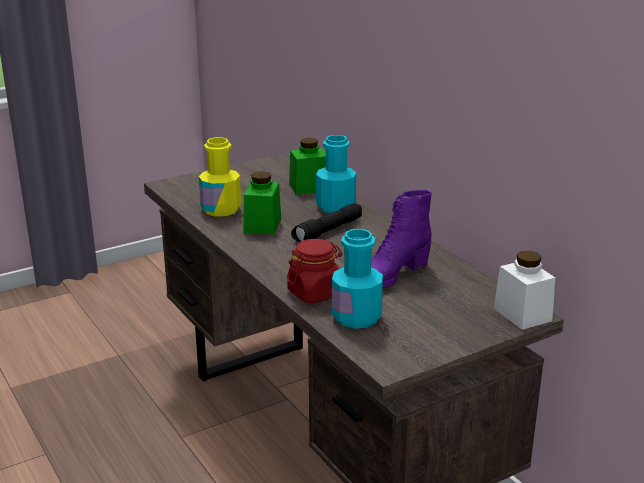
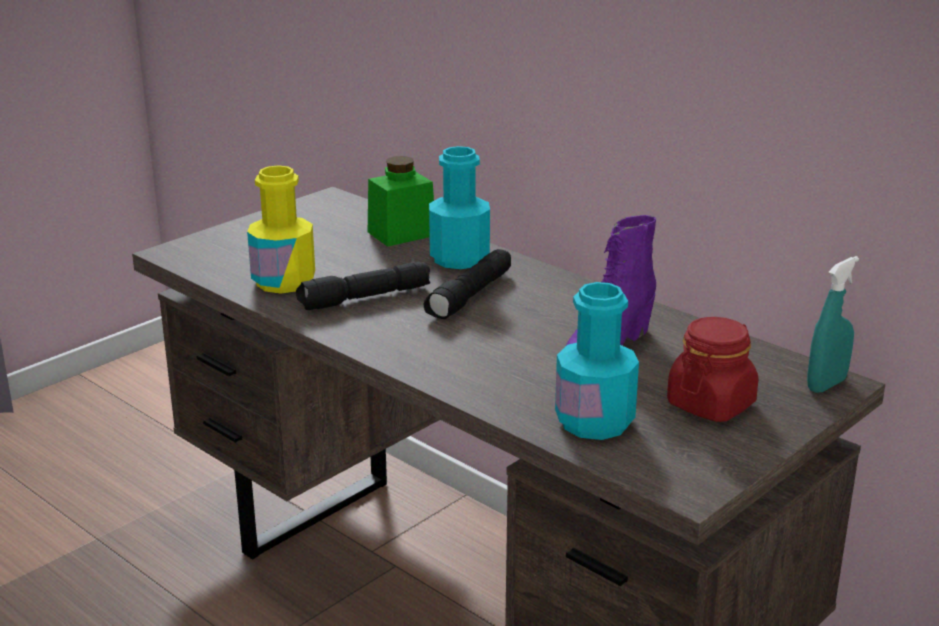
camera: 15 degrees left, 0 degrees up
(262, 225) = (364, 299): green jar -> black flashlight
(315, 293) = (508, 393): red jar -> red jar (711, 404)
(522, 314) = (826, 385): white jar -> turquoise spray bottle

